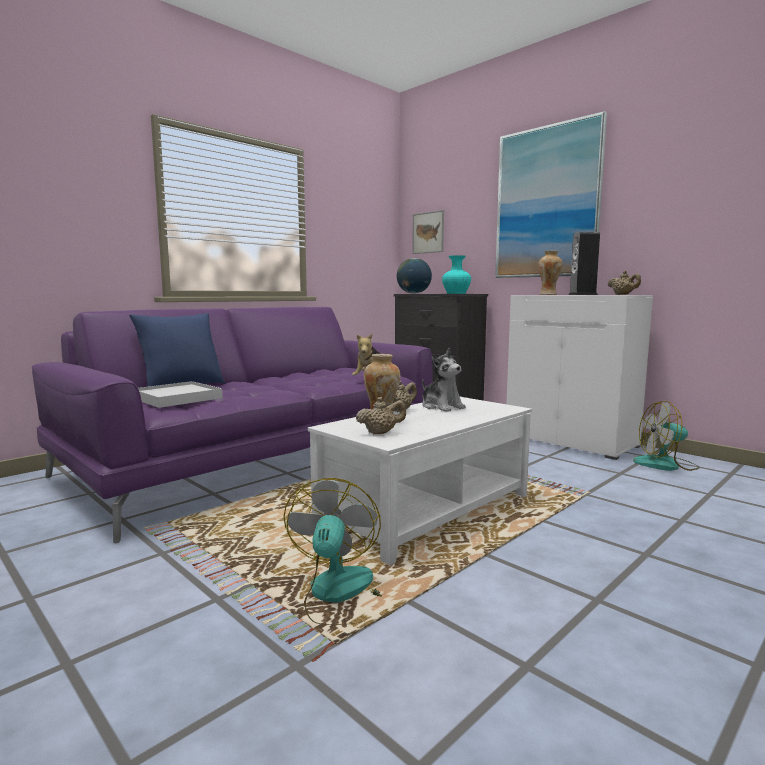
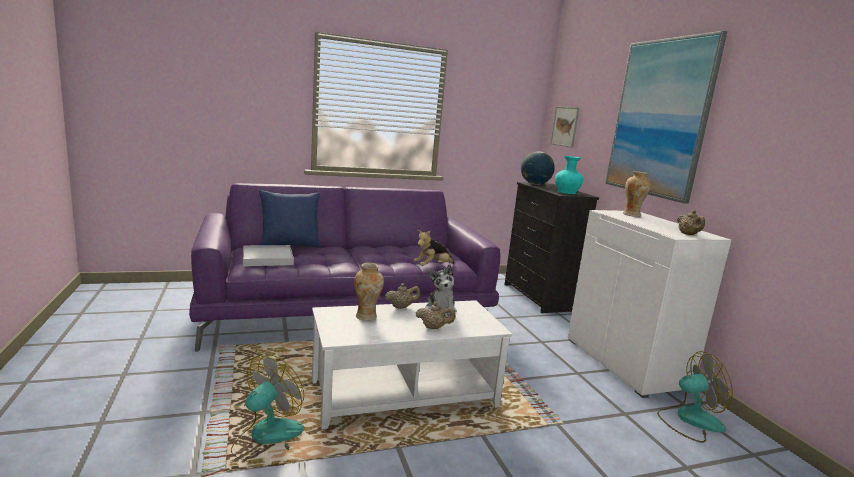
camera: 25 degrees right, 5 degrees up
(381, 433) = (347, 328): beige teapot -> beige teapot (434, 328)
(582, 294) = (657, 224): speaker -> none
(666, 465) = (689, 420): fan -> fan turned 150 degrees clockwise

